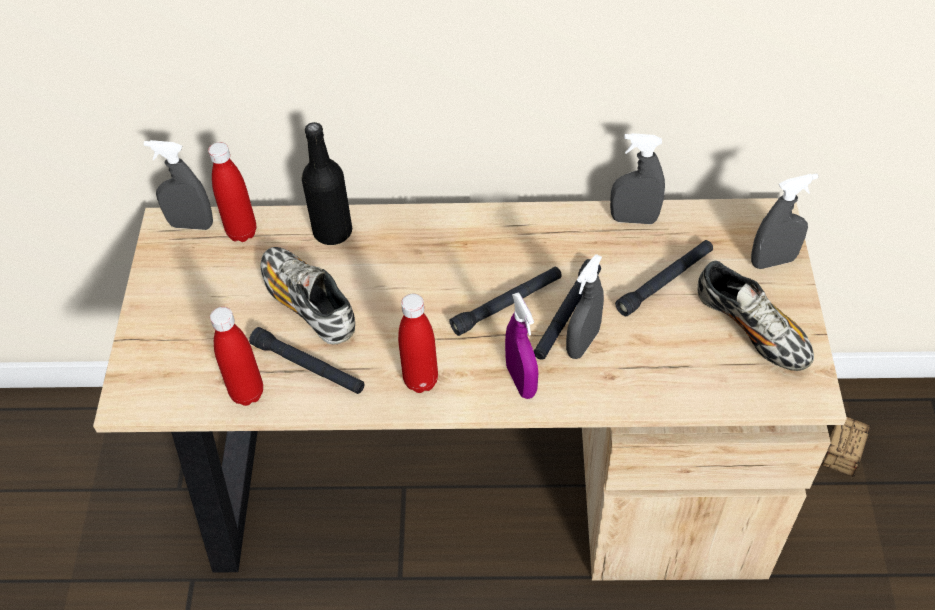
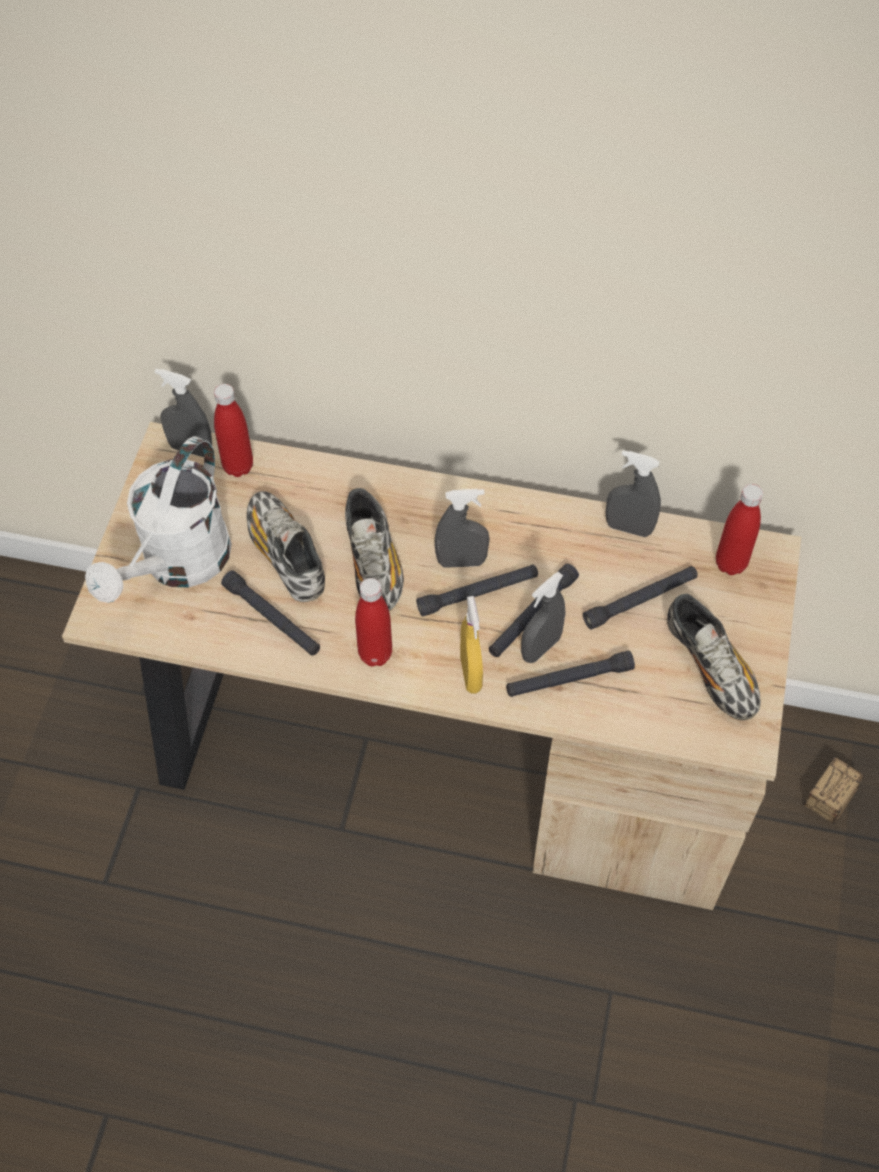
camera: 10 degrees right, 5 degrees up
(201, 334) = (178, 565): none -> white watering can
(247, 393) = (209, 633): red bottle -> red bottle (730, 564)
(333, 232) = (326, 483): black bottle -> none
(398, 297) = (373, 564): none -> shoe
(521, 381) = (470, 674): purple spray bottle -> yellow spray bottle
(619, 367) = (569, 679): none -> black flashlight
(773, 261) = (755, 600): grey spray bottle -> grey spray bottle (461, 561)

